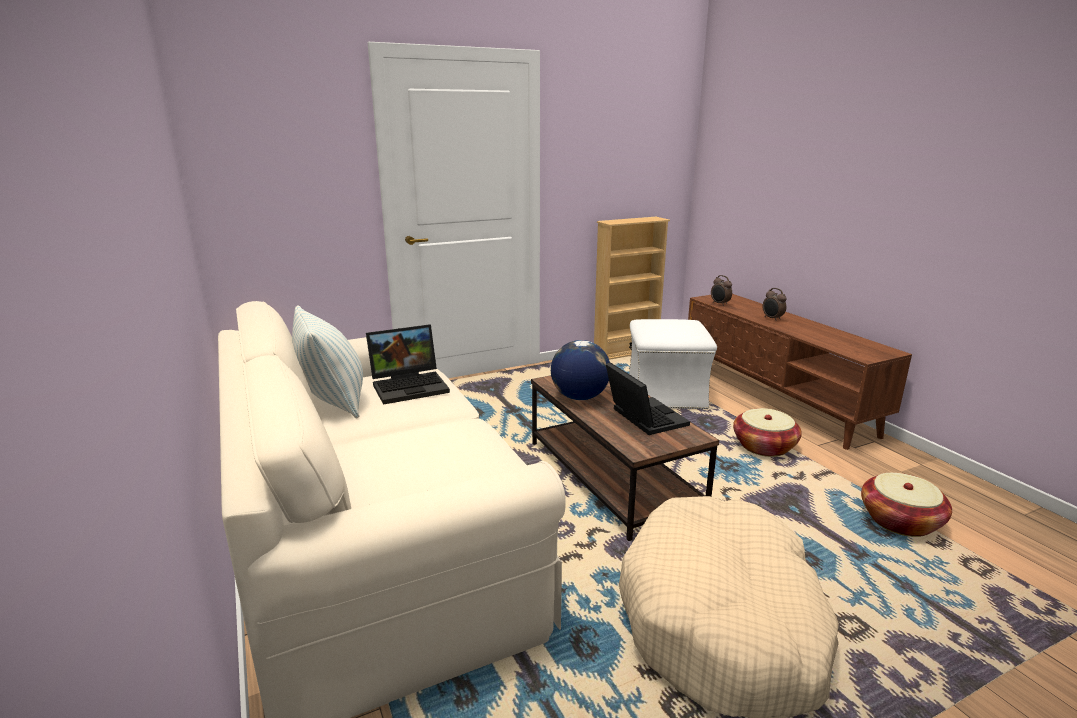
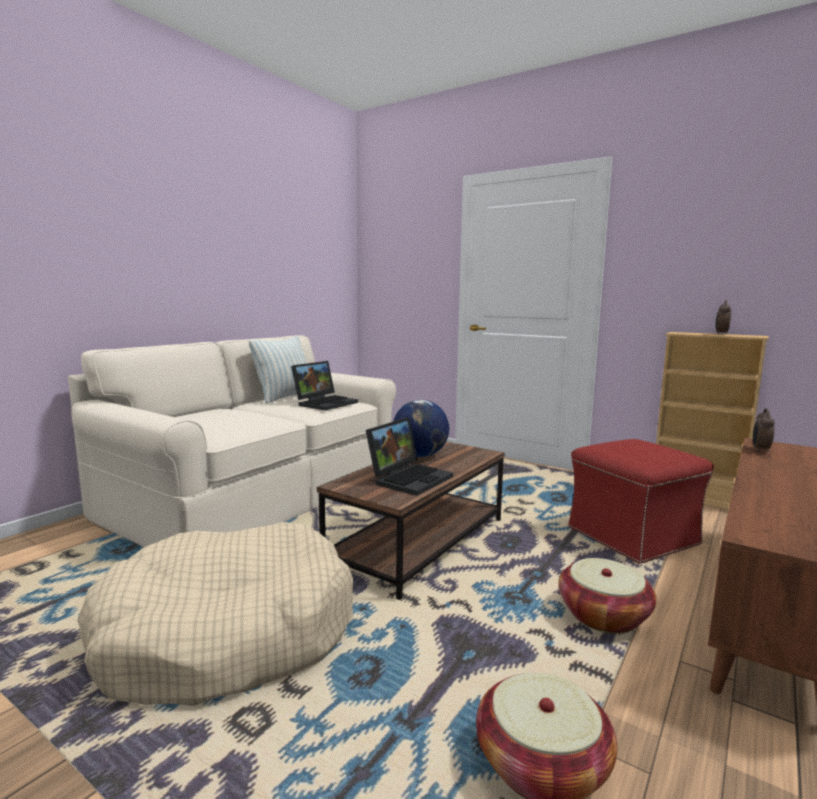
camera: 60 degrees right, 10 degrees down
(410, 386) = (325, 403): laptop -> laptop turned 90 degrees counterclockwise
(666, 395) = (632, 536): white ottoman -> red ottoman
(772, 319) = (778, 476): alarm clock -> alarm clock (721, 334)

